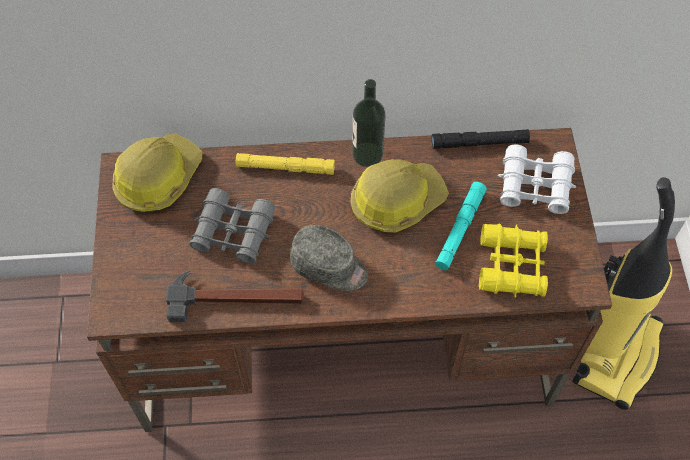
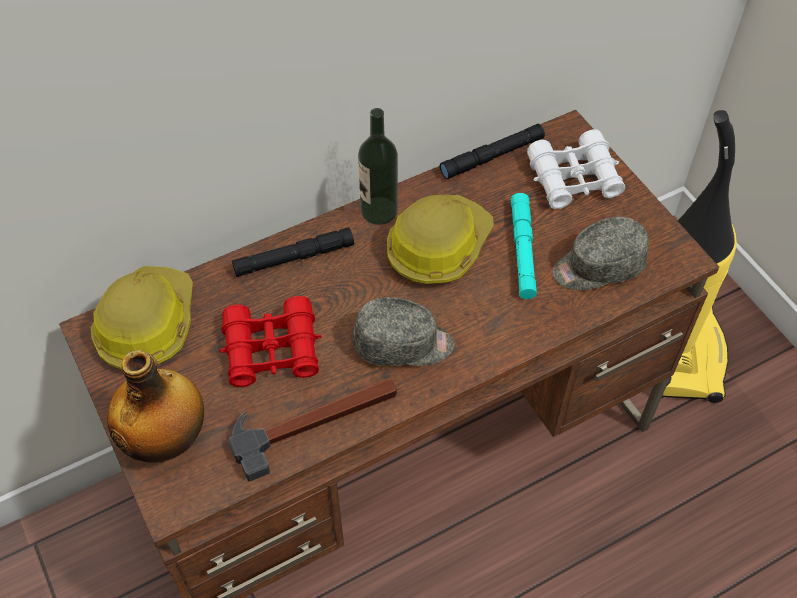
camera: 25 degrees left, 5 degrees down
(130, 268) = (167, 440): none -> bottle
(233, 232) = (272, 350): grey binoculars -> red binoculars
(285, 167) = (294, 258): yellow flashlight -> black flashlight
(512, 265) = (598, 266): yellow binoculars -> grey cap

